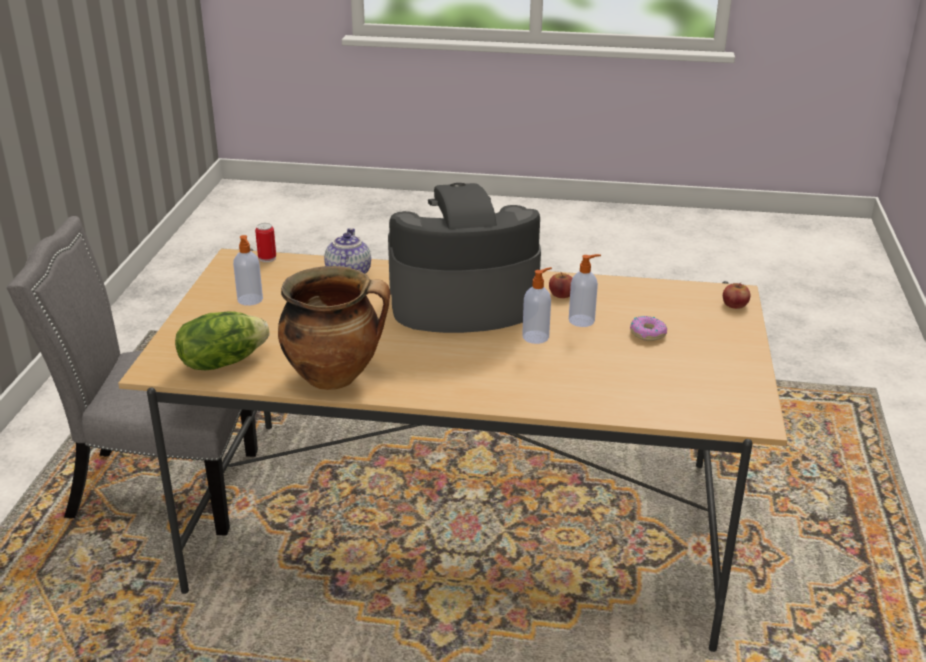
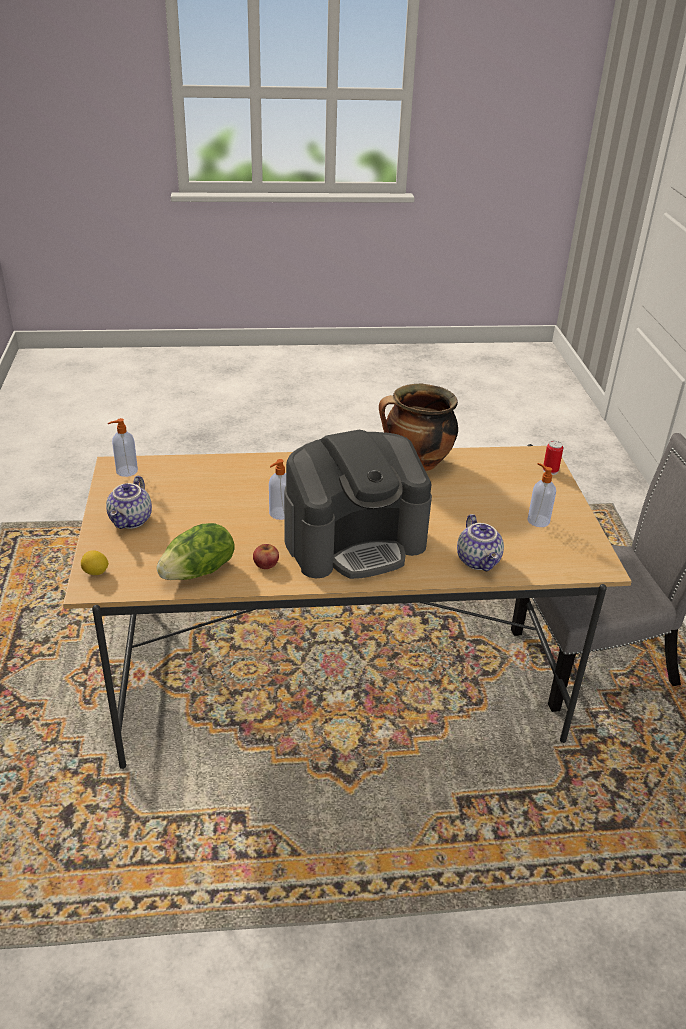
camera: 165 degrees right, 5 degrees up
(222, 362) = (503, 465): lettuce -> lettuce (199, 572)
(267, 258) = (572, 572): can -> can (550, 470)
(582, 320) = (242, 535): soap dispenser -> soap dispenser (126, 471)
(647, 333) = (185, 528): donut -> none
(711, 348) = (131, 521): none -> teapot
(735, 304) = (95, 572): apple -> lemon

